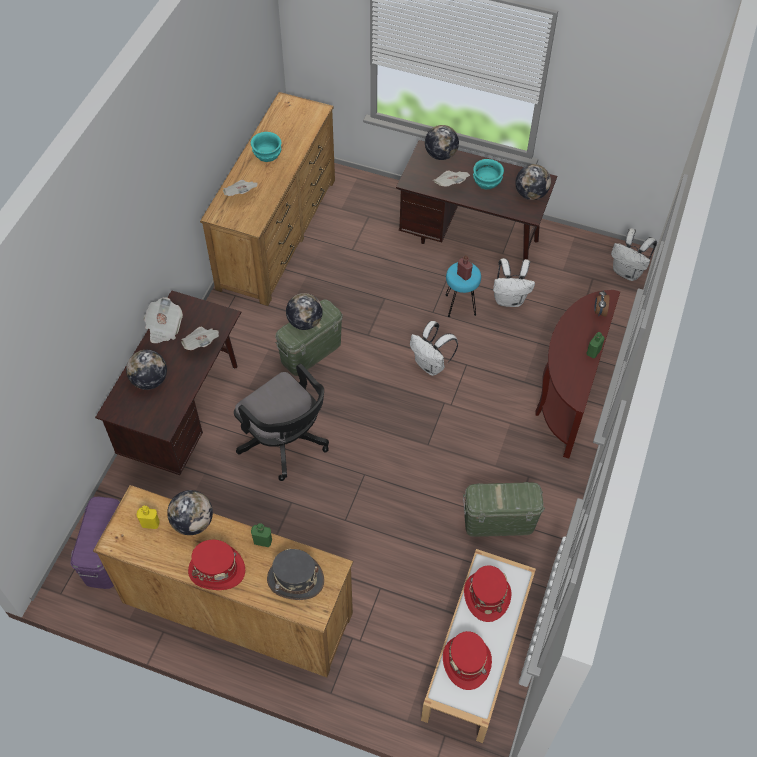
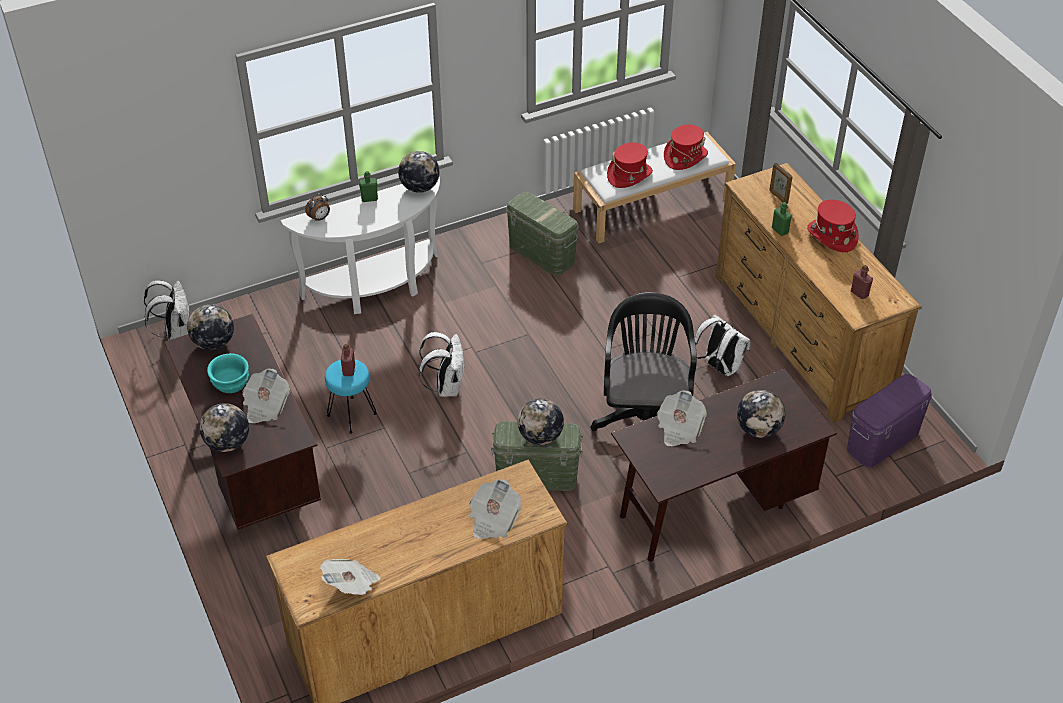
camera: 135 degrees left, 10 degrees down
(150, 524) = (859, 293): yellow bottle -> red bottle
(164, 328) = (701, 468): newspaper -> newspaper (351, 585)
(193, 522) = (823, 273): globe -> globe (419, 187)
(267, 154) = (411, 547): turquoise bowl -> none
(295, 579) = (778, 197): grey hat -> picture frame
(509, 299) = (304, 387): white backpack -> white backpack (719, 367)
(566, 397) = (376, 287): brown console table -> white console table

